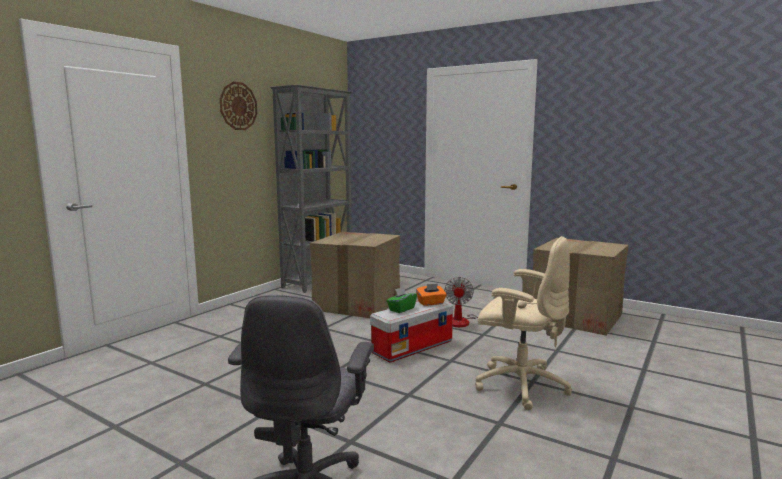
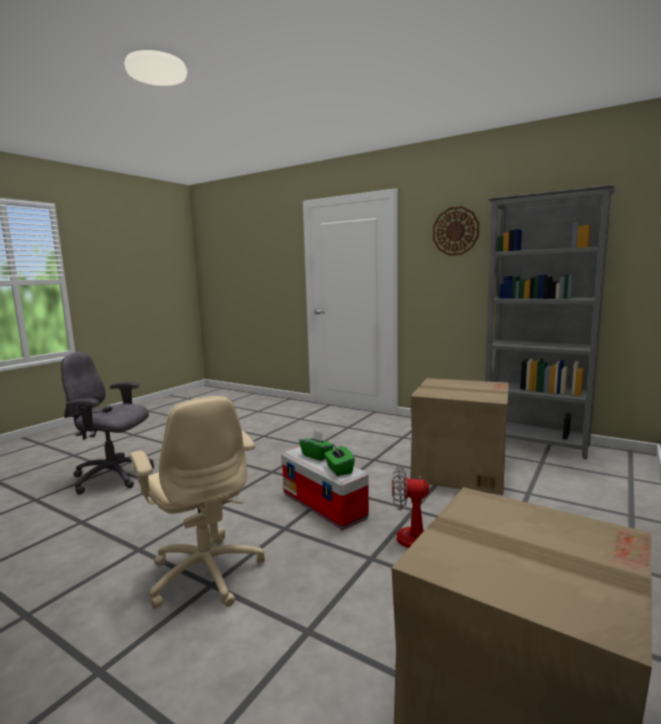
camera: 90 degrees right, 0 degrees up
(431, 303) = (339, 469): orange tissue box -> green tissue box
(519, 385) = (206, 572): beige office chair -> beige office chair turned 60 degrees counterclockwise

